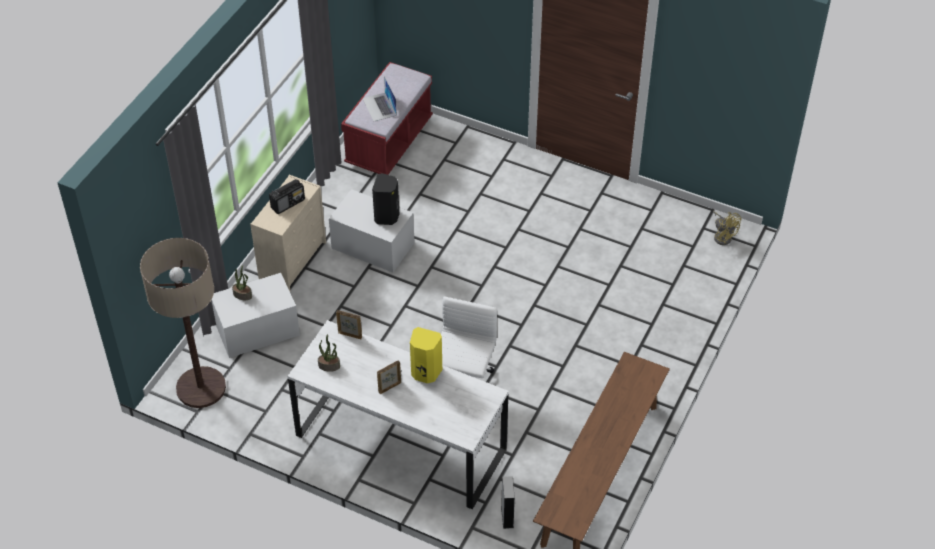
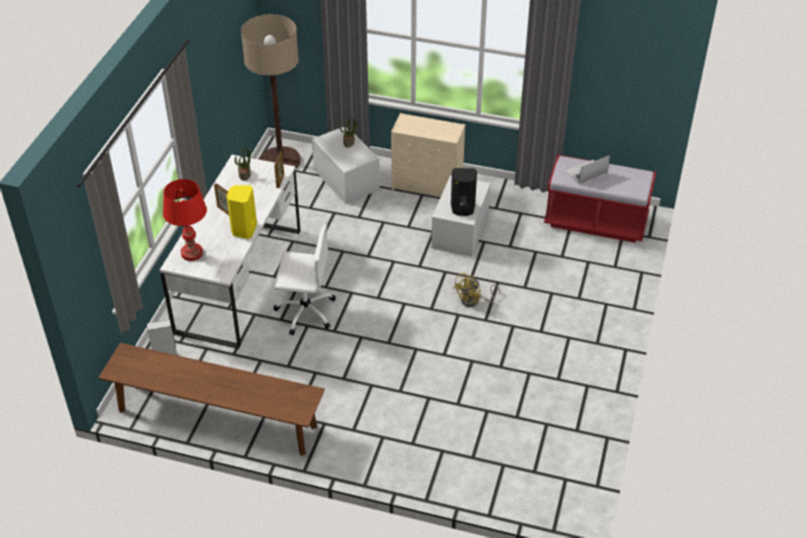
camera: 80 degrees right, 5 degrees down
(288, 203) = (429, 129): radio -> none
(453, 421) = (192, 253): none -> red table lamp
(723, 236) = (559, 498): yellow fan -> yellow fan (474, 301)

